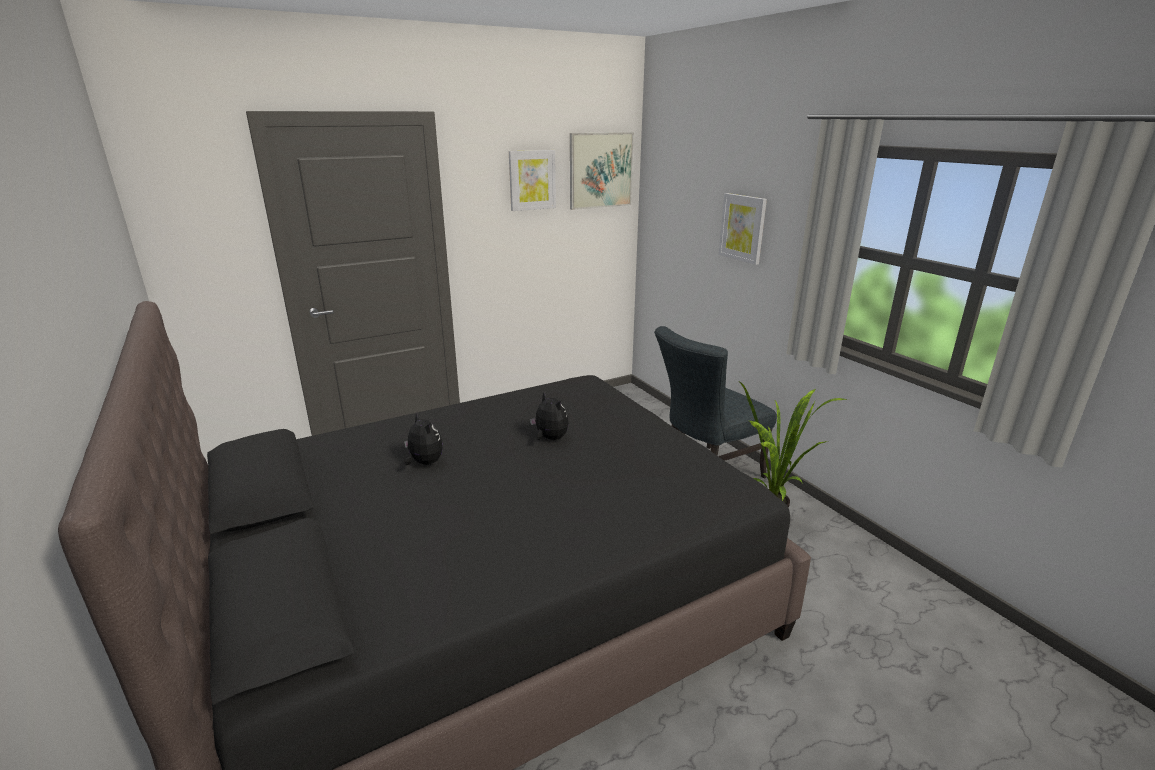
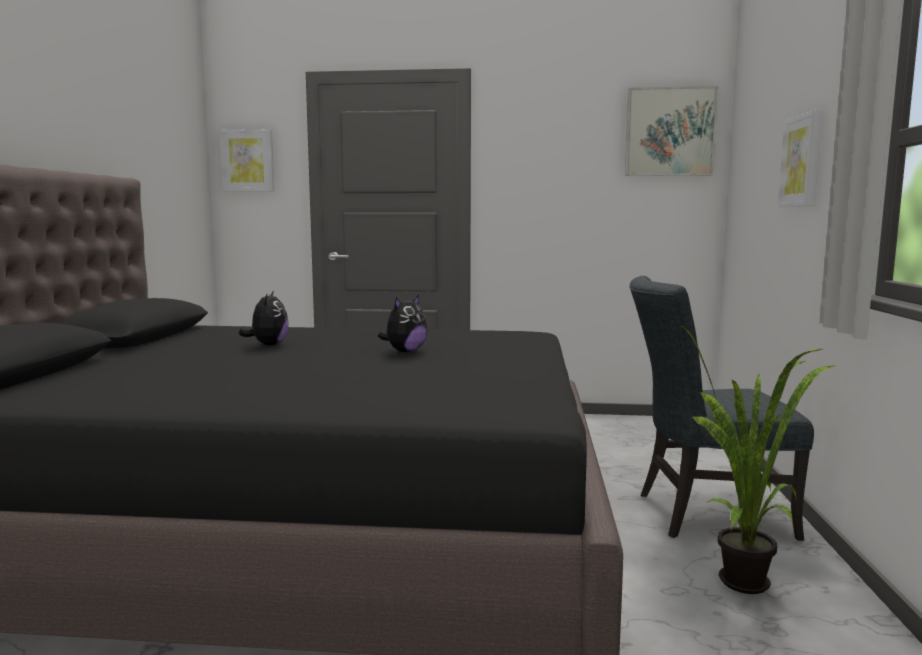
camera: 35 degrees right, 15 degrees down
(532, 180) = (576, 140): picture -> picture (247, 160)
(550, 438) = (405, 351): plush toy -> plush toy turned 45 degrees clockwise

